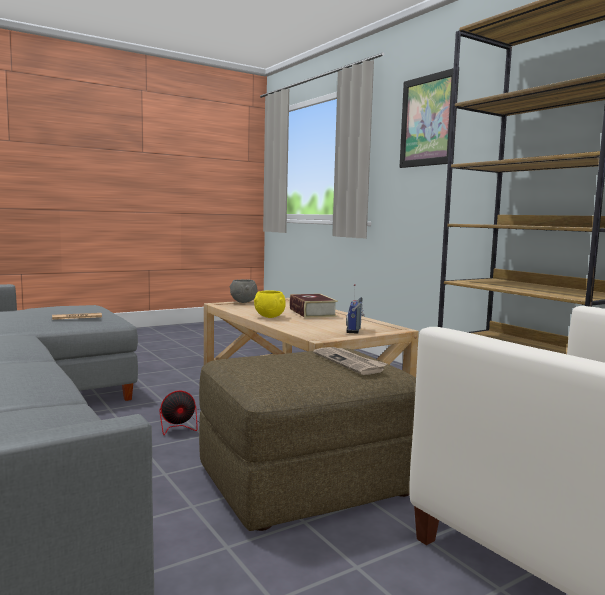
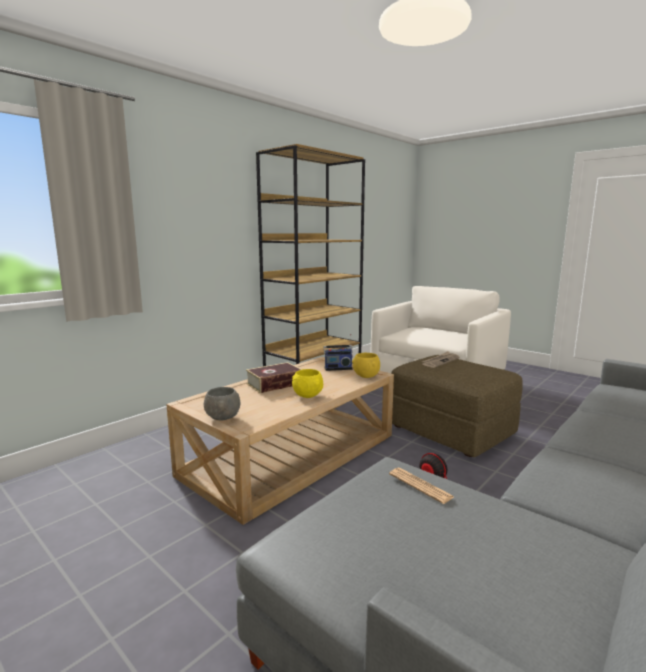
camera: 105 degrees left, 5 degrees up
(312, 333) = (365, 376): none -> yellow bowl
(428, 121) = (184, 189): picture -> none

